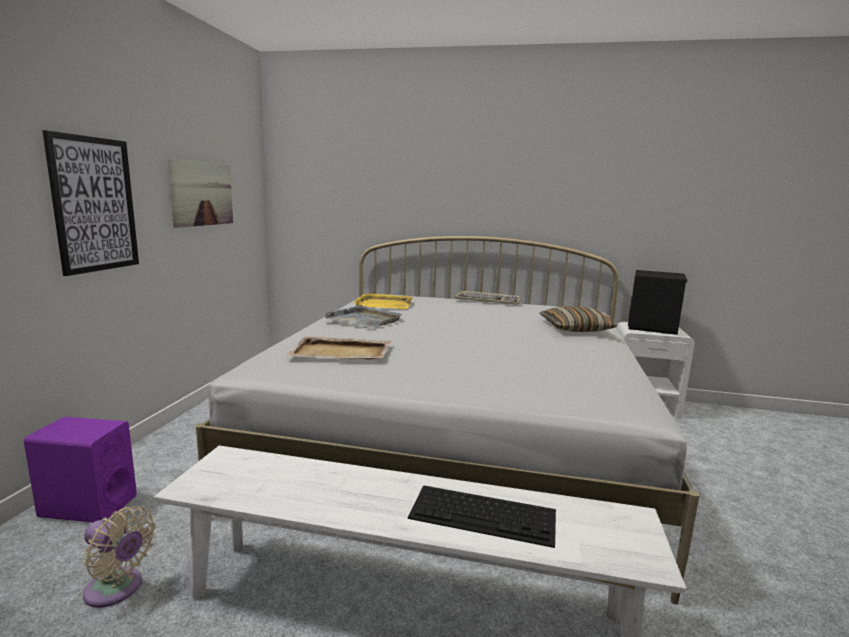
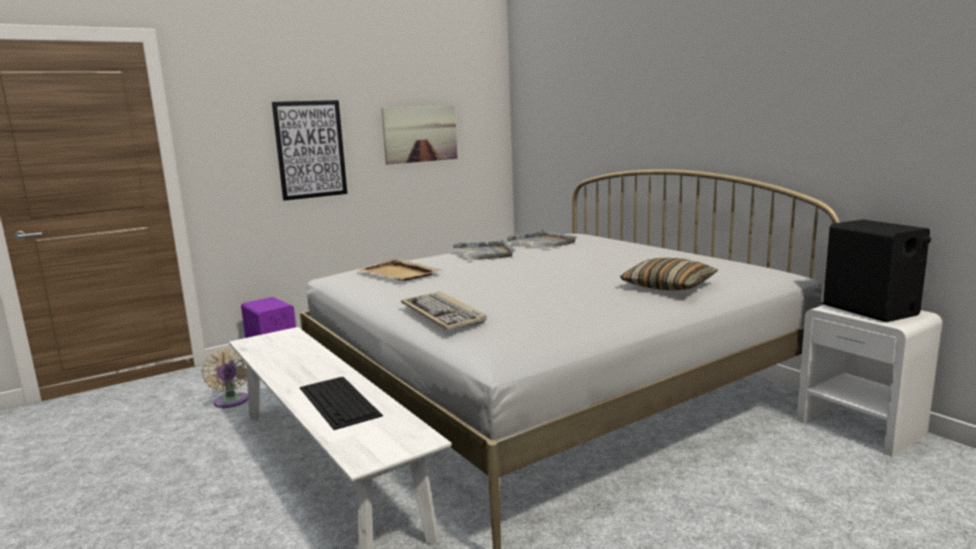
camera: 45 degrees right, 0 degrees up
(384, 304) = (542, 242): yellow tray -> grey tray
(488, 300) = (666, 249): keyboard -> keyboard (443, 314)

